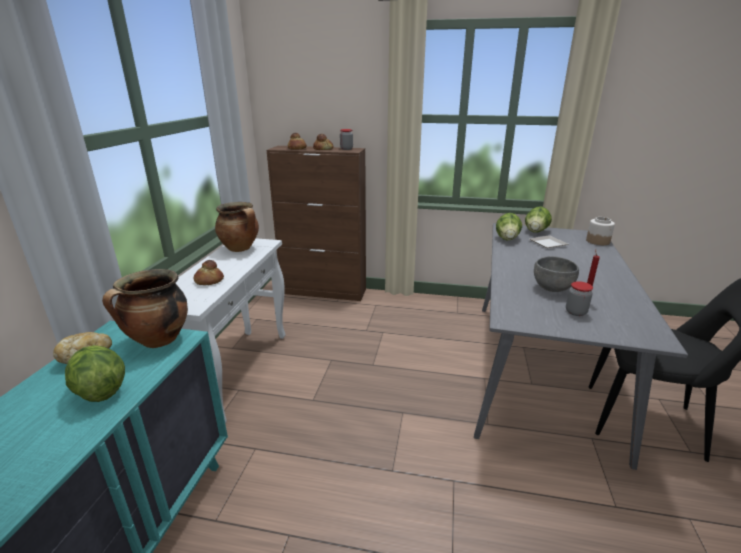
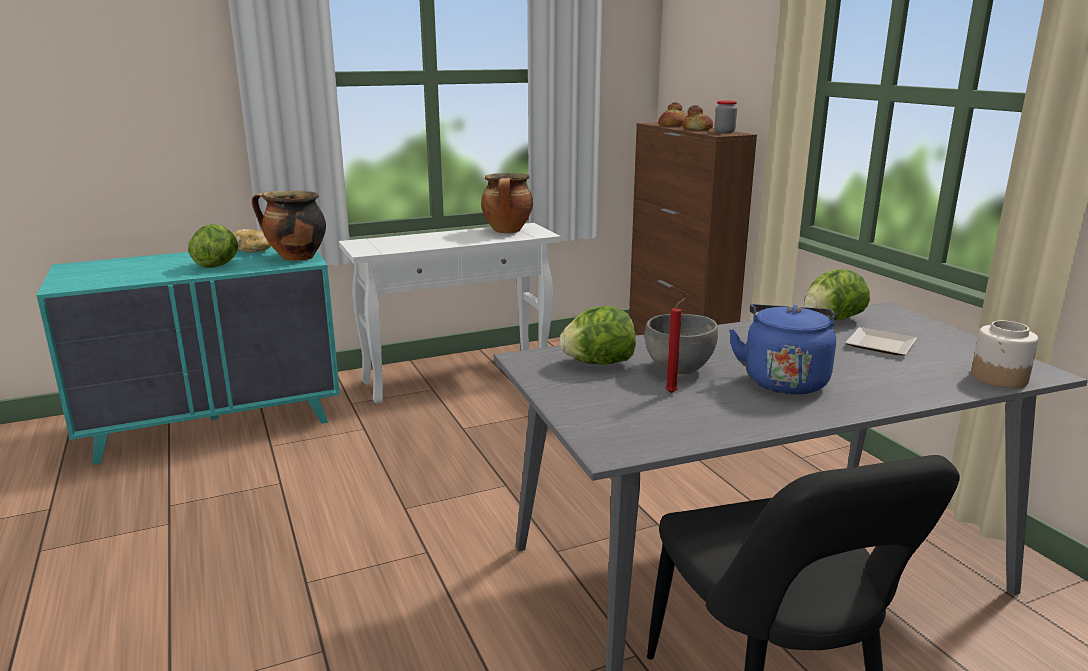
camera: 55 degrees right, 5 degrees down
(209, 281) = (419, 242): bread -> none
(536, 231) = (925, 331): lettuce -> lettuce (598, 363)
(575, 312) = (618, 390): jar -> none
(581, 273) = (784, 380): none -> blue kettle

